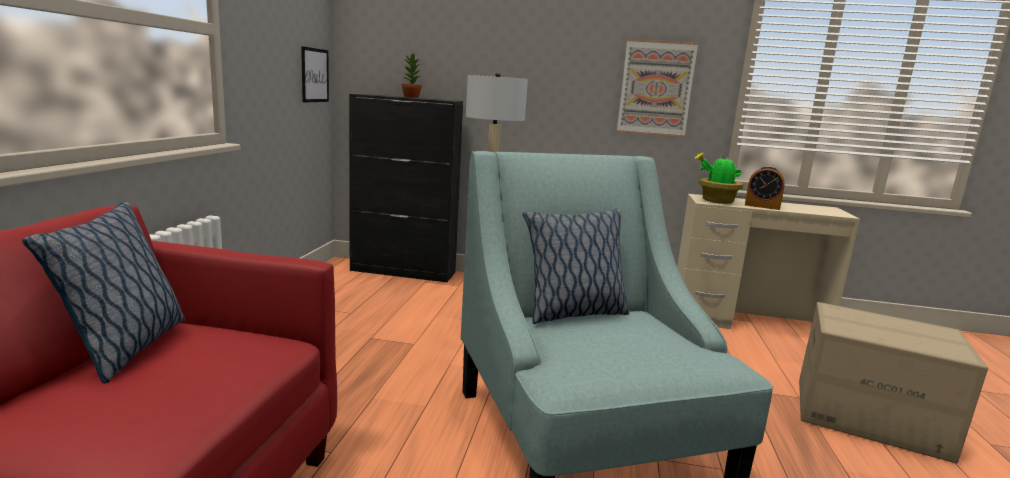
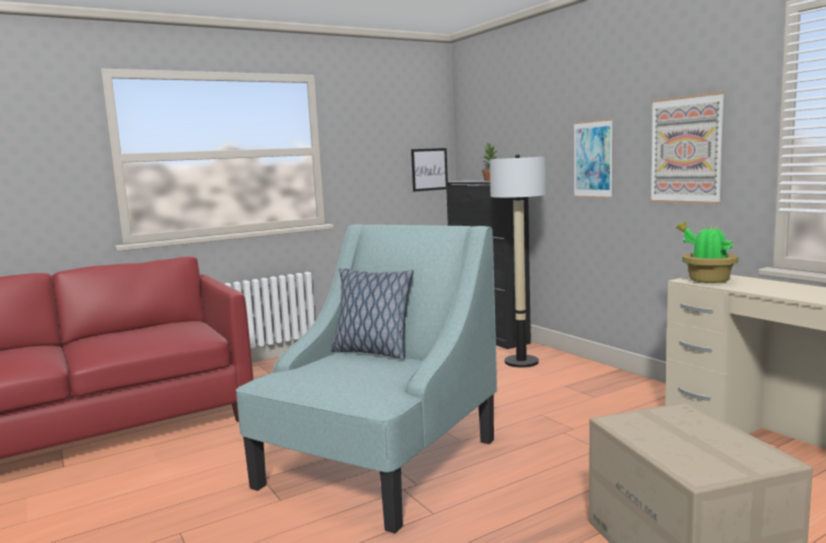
camera: 50 degrees right, 5 degrees down
(126, 349) = (156, 325): pillow -> none
(550, 86) = (593, 159): none -> picture
(762, 206) = (754, 288): alarm clock -> none

